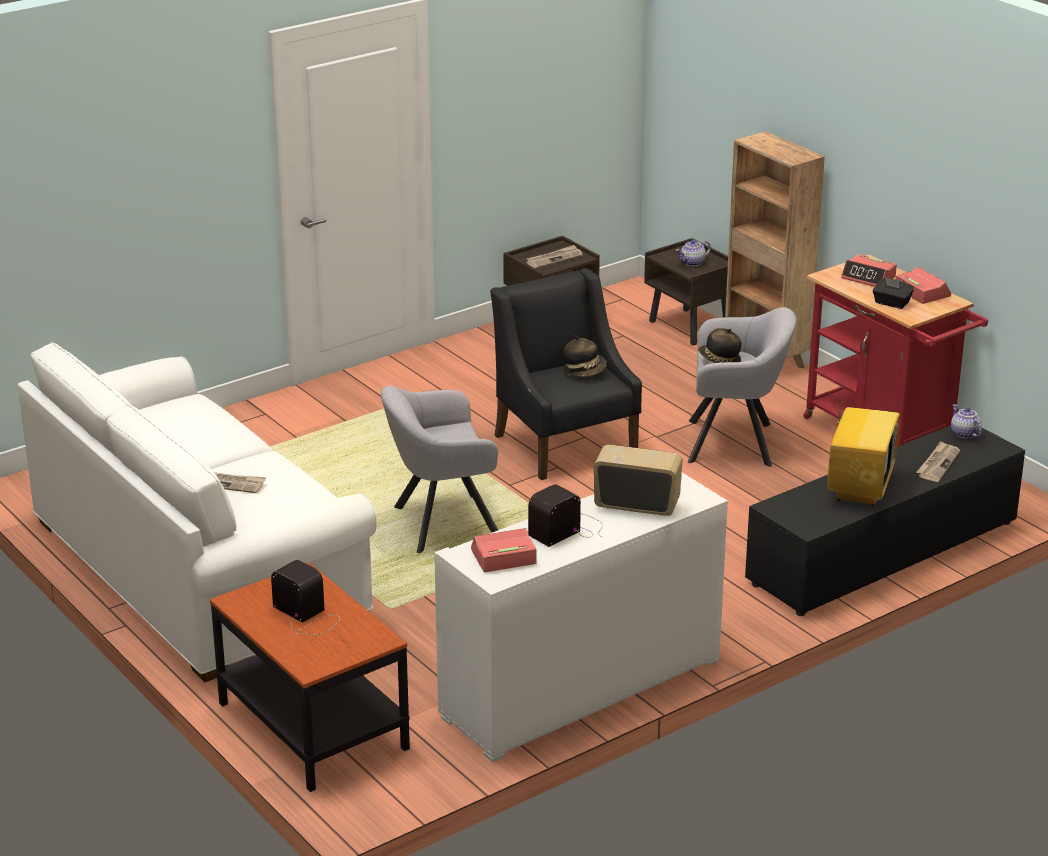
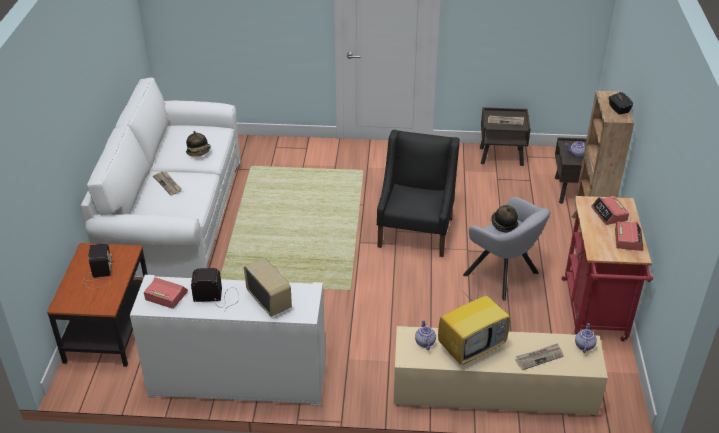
camera: 40 degrees right, 10 degrees up
(440, 524) = (300, 248): grey armchair -> none
(584, 371) = (423, 197): hat -> hat (199, 152)
(803, 506) = (424, 342): none -> teapot
(882, 553) = (492, 391): black tv stand -> beige tv stand
(891, 303) = (598, 238): black tissue box -> black tissue box (618, 109)

